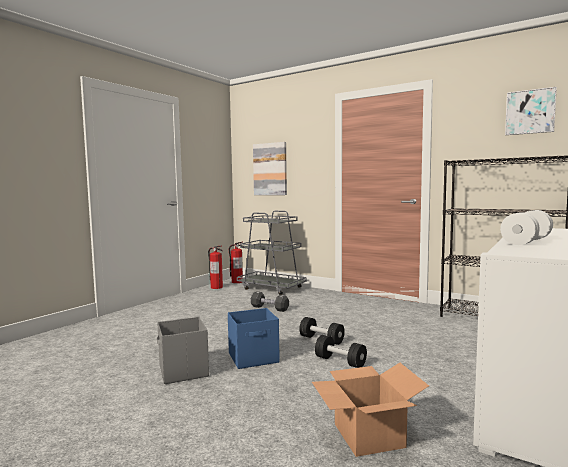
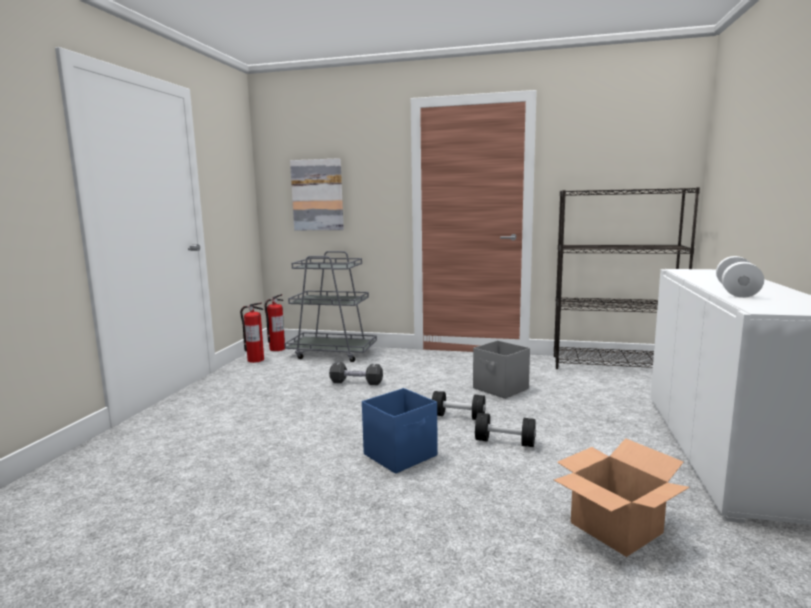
camera: 20 degrees left, 5 degrees up
(183, 371) = (326, 491): grey storage box -> grey storage box (501, 389)
(530, 112) = (644, 137): picture -> none

